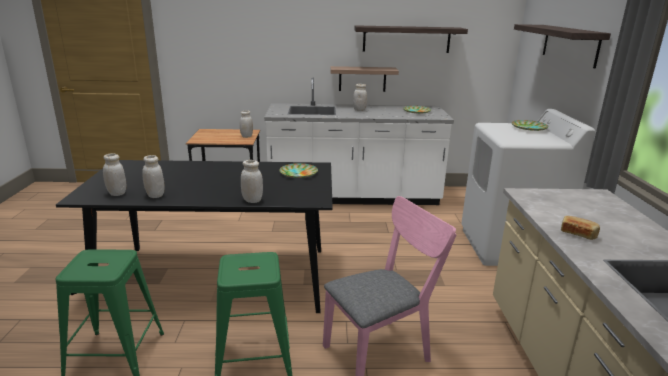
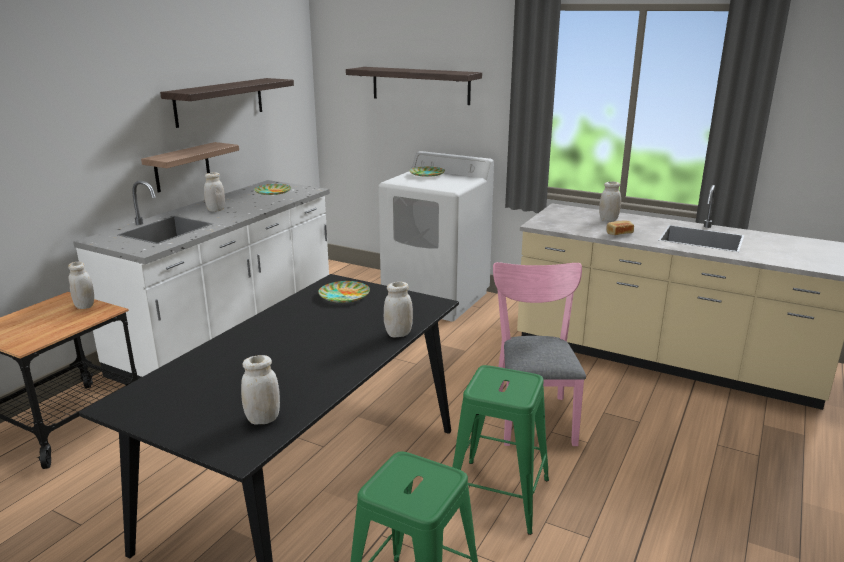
camera: 60 degrees left, 0 degrees up
(155, 195) = (308, 390): white jar -> white jar (608, 219)

